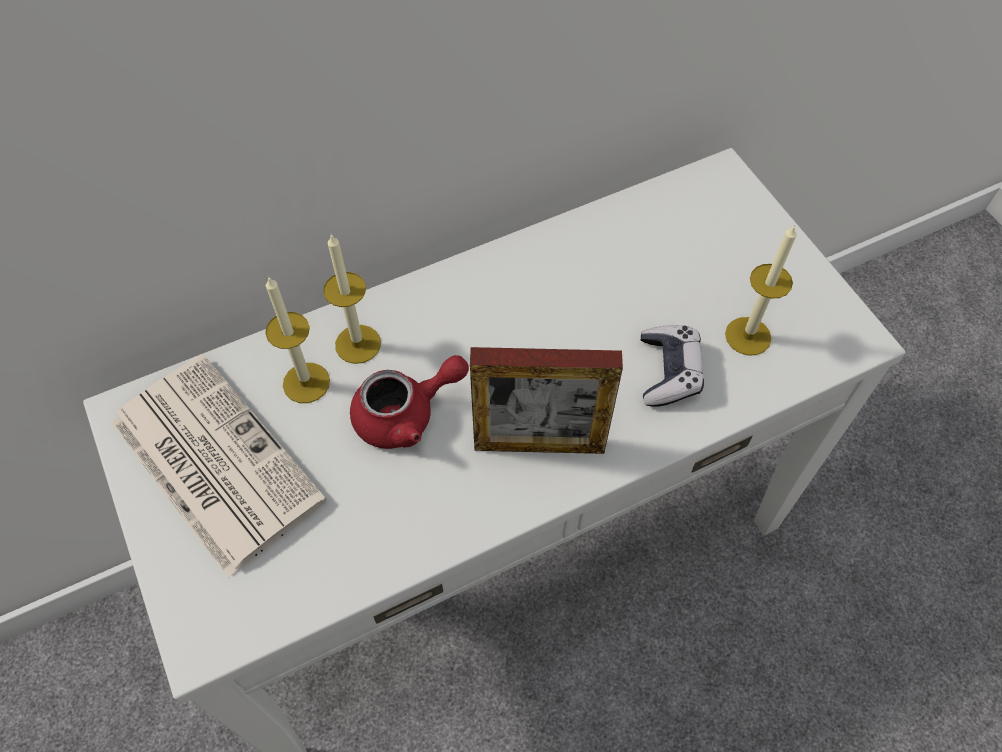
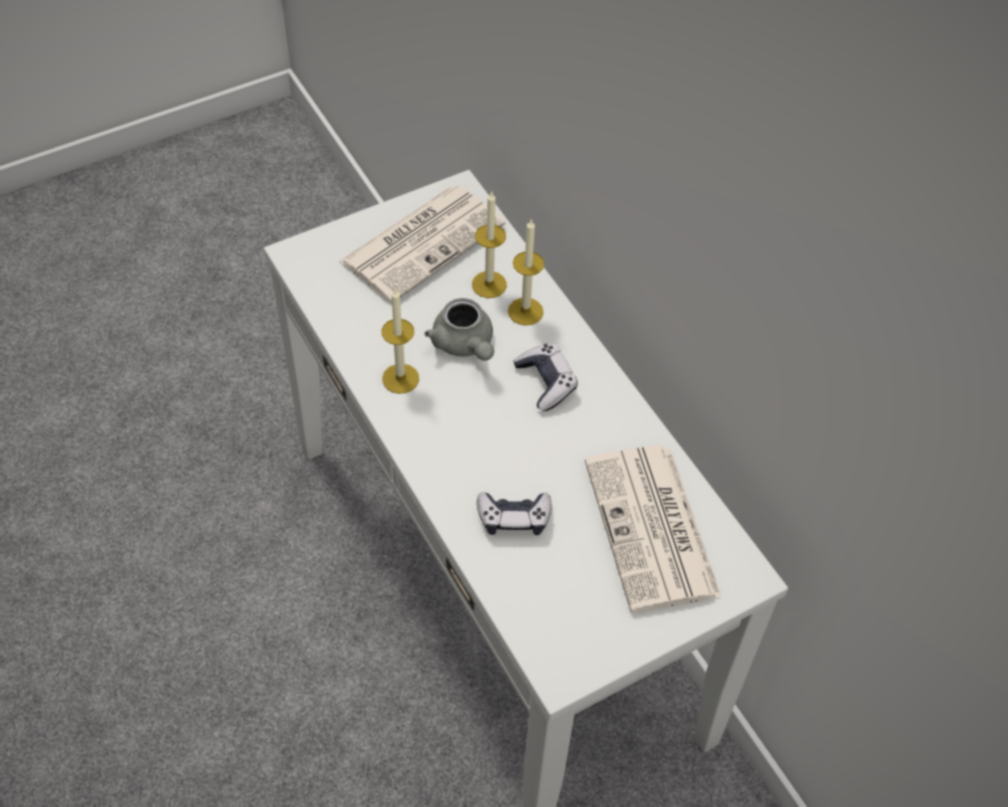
camera: 85 degrees right, 5 degrees down
(406, 414) = (464, 345): red teapot -> grey teapot
(473, 328) = (546, 382): none -> game controller
(539, 444) = (442, 428): picture frame -> none
(675, 244) = (653, 530): none -> newspaper
(748, 336) = (555, 581): candle -> candle (400, 378)

